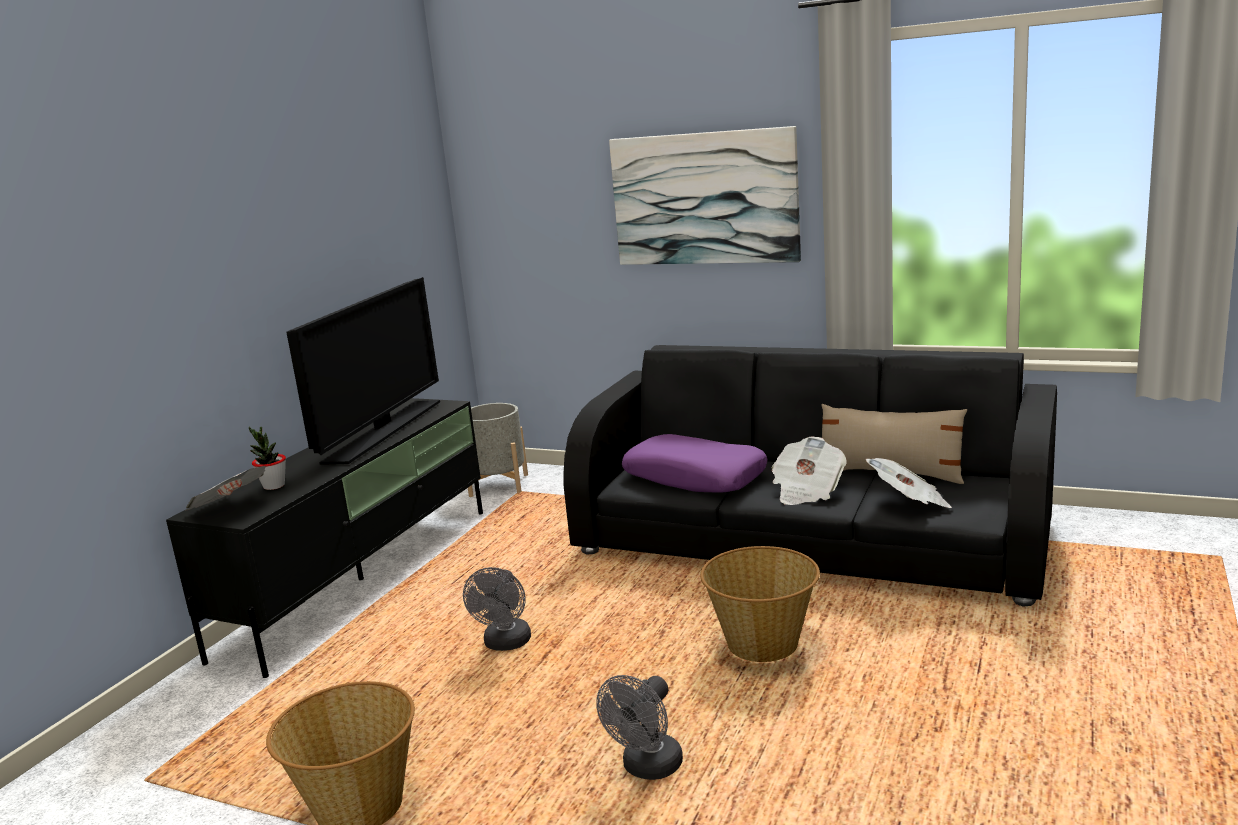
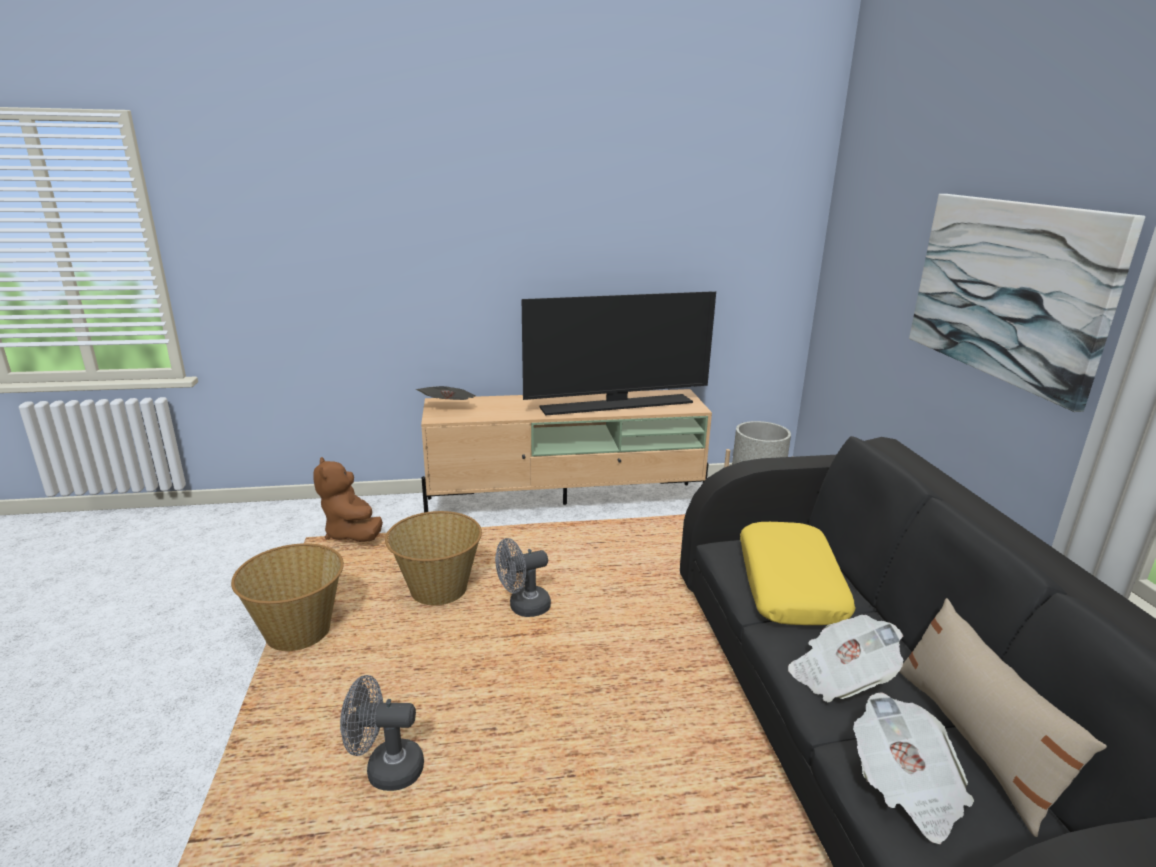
camera: 55 degrees right, 5 degrees up
(195, 738) = (352, 533): none -> brown plush toy
(274, 486) = (493, 407): potted plant -> none
(363, 578) = (566, 504): black tv stand -> beige tv stand
(695, 477) = (790, 585): purple pillow -> yellow pillow
(763, 645) = (624, 776): basket -> basket (437, 590)

